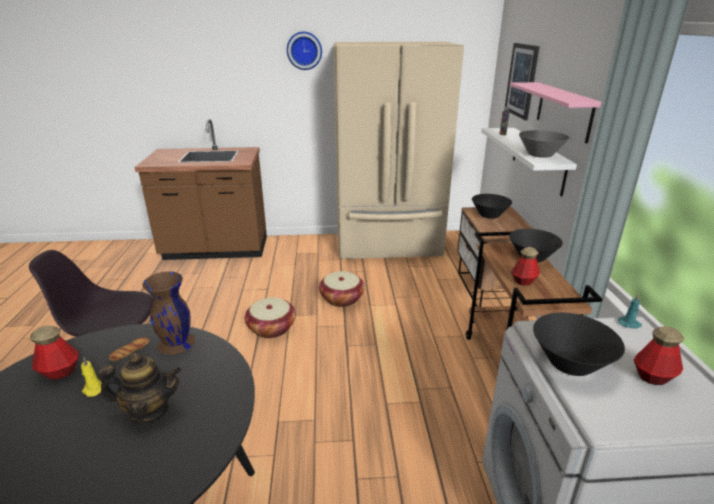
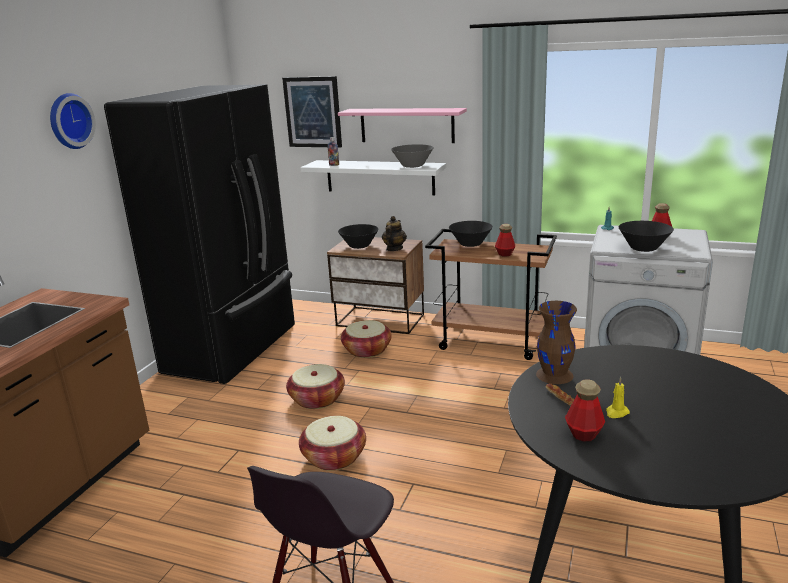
camera: 65 degrees left, 5 degrees down
(149, 411) = (653, 385): teapot -> teapot (394, 249)
(389, 247) = (237, 347): beige fridge -> black fridge
(430, 299) = (367, 350): none -> basket

